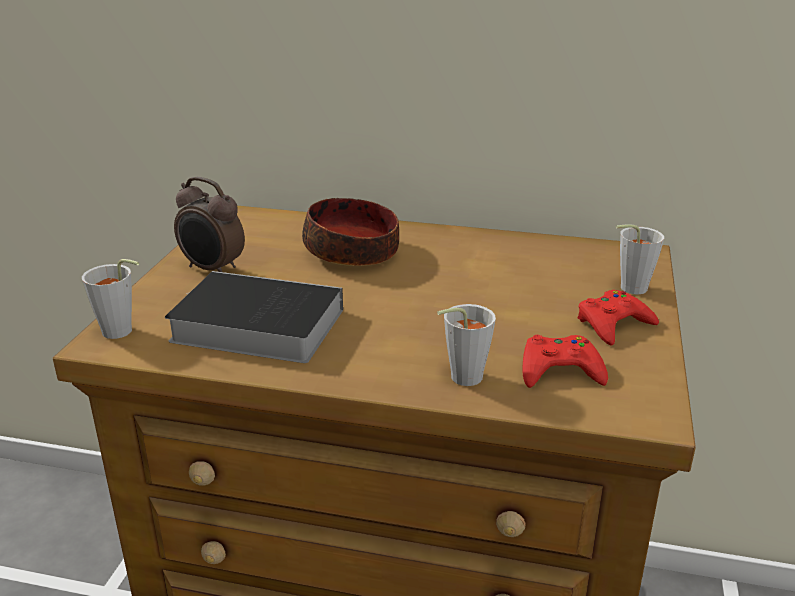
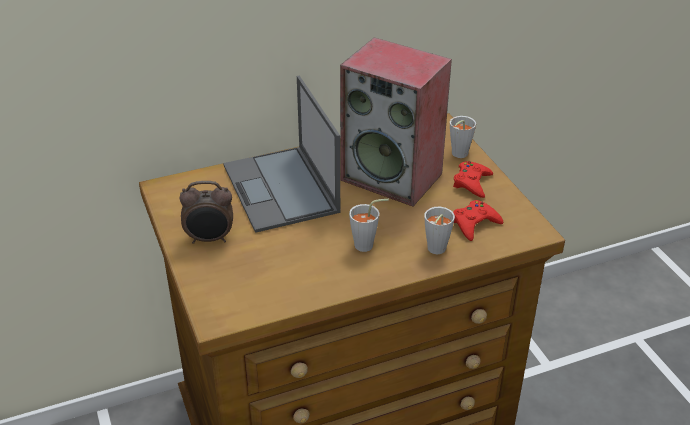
camera: 35 degrees left, 10 degrees up
(122, 333) = (218, 307): grey cup -> grey cup (368, 245)
(252, 325) = (288, 267): book -> none
(352, 253) = (281, 189): bowl -> laptop
(506, 283) = (393, 177): none -> speaker

